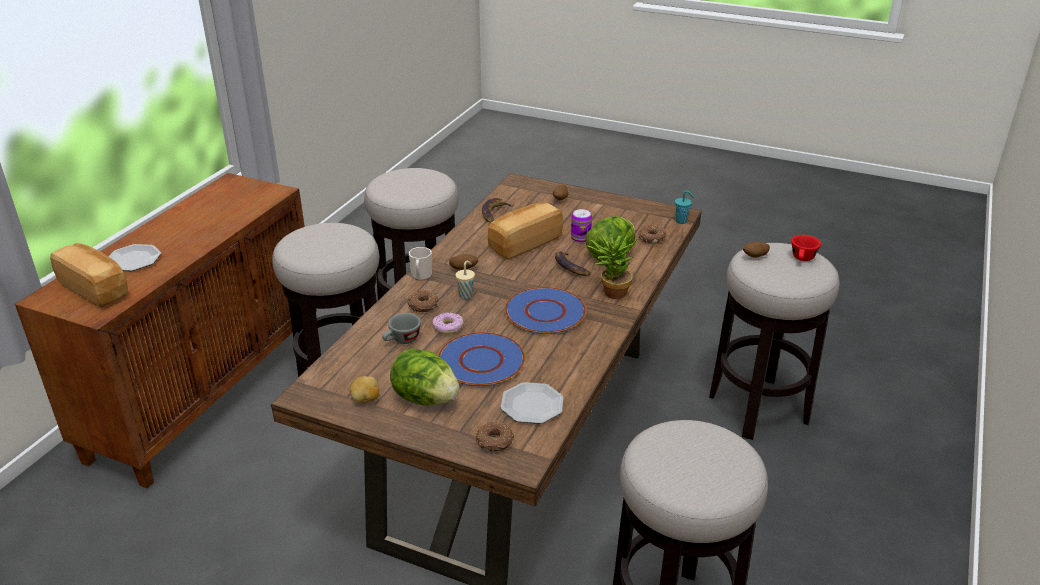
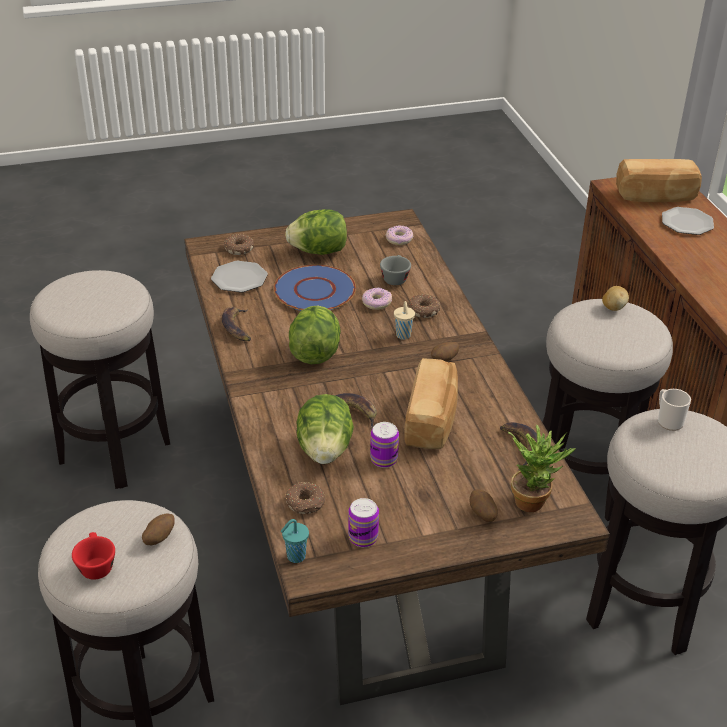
camera: 140 degrees right, 5 degrees up
(339, 374) = (399, 239): none -> donut
(366, 400) = (356, 234): potato -> potato (613, 307)
(421, 276) = (469, 334): mug -> mug (668, 420)
(545, 312) = (315, 353): blue plate -> lettuce
(583, 359) = (237, 327): none -> banana
(610, 293) = (278, 402): potted plant -> potted plant (534, 499)
(636, 214) = (363, 537): none -> can

